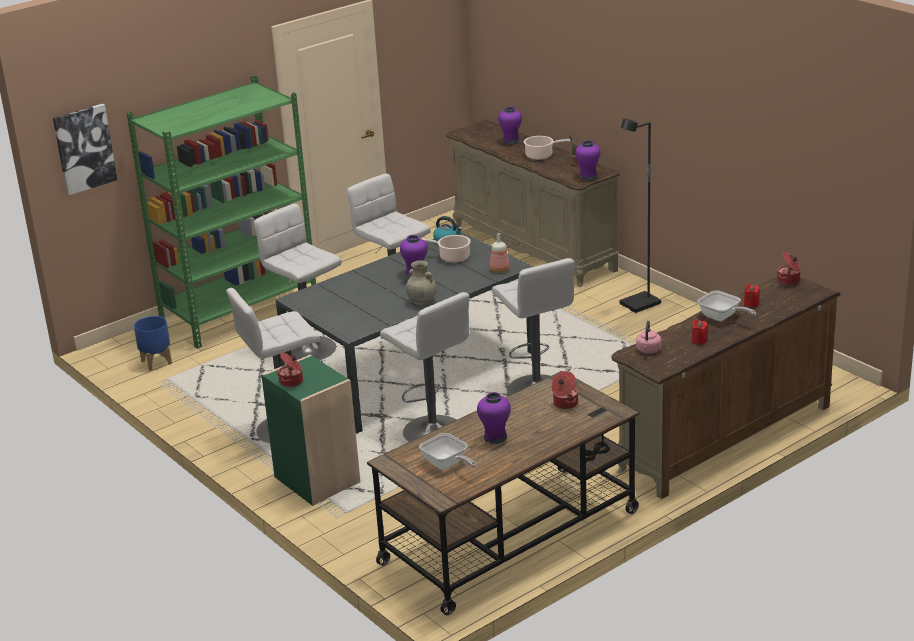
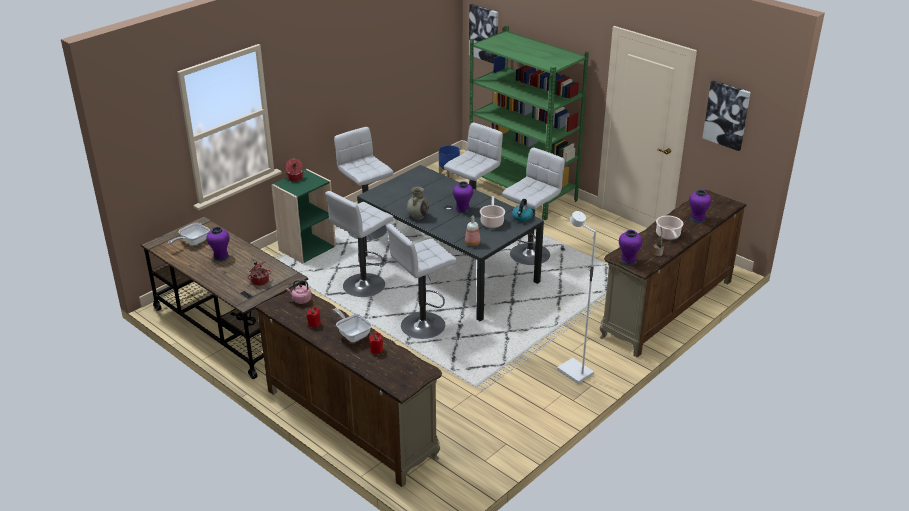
camera: 80 degrees right, 5 degrees up
(417, 50) = (726, 115): none -> picture
(640, 304) = (574, 372): black floor lamp -> white floor lamp
(722, 317) = (352, 334): frying pan -> frying pan turned 105 degrees clockwise
(789, 281) = (421, 371): cooking pot -> none

